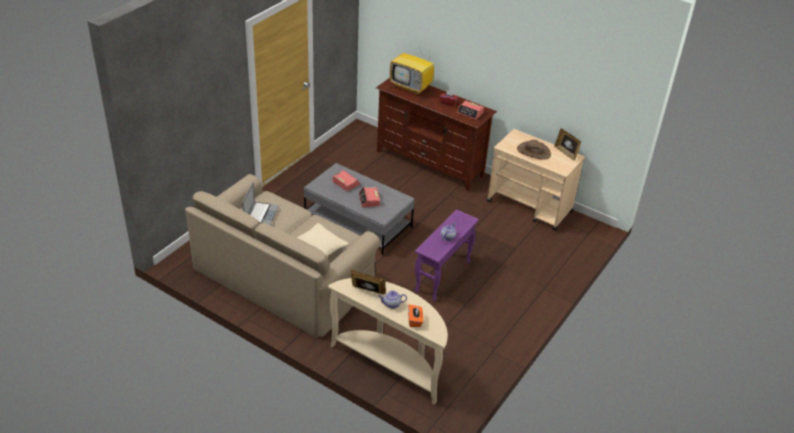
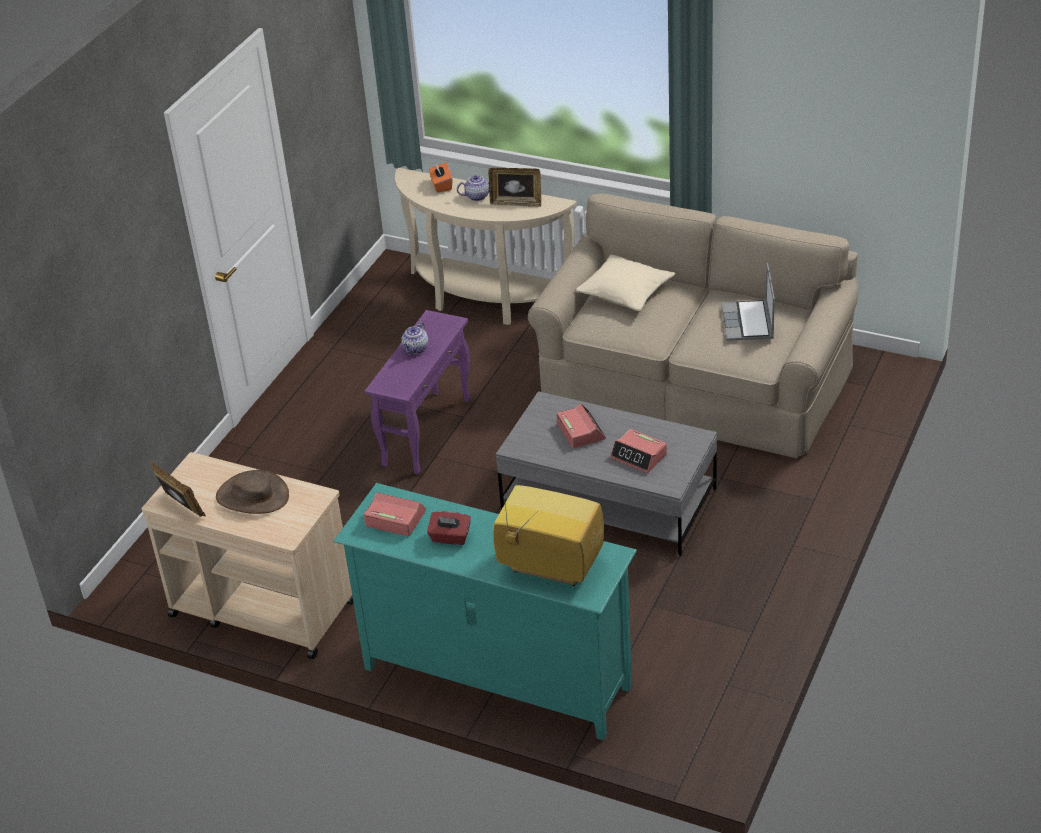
camera: 175 degrees right, 0 degrees up
(430, 163) = (495, 678): brown tv stand -> turquoise tv stand

